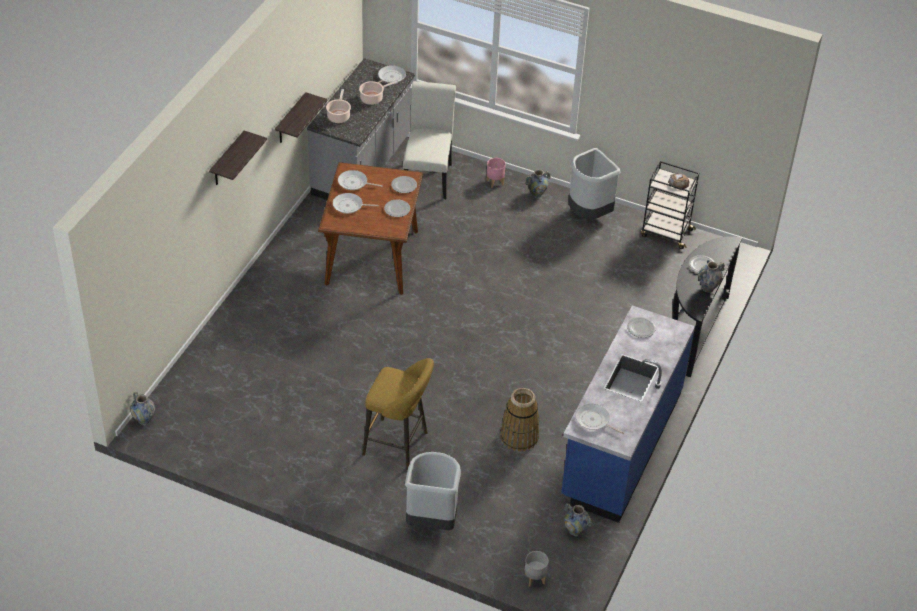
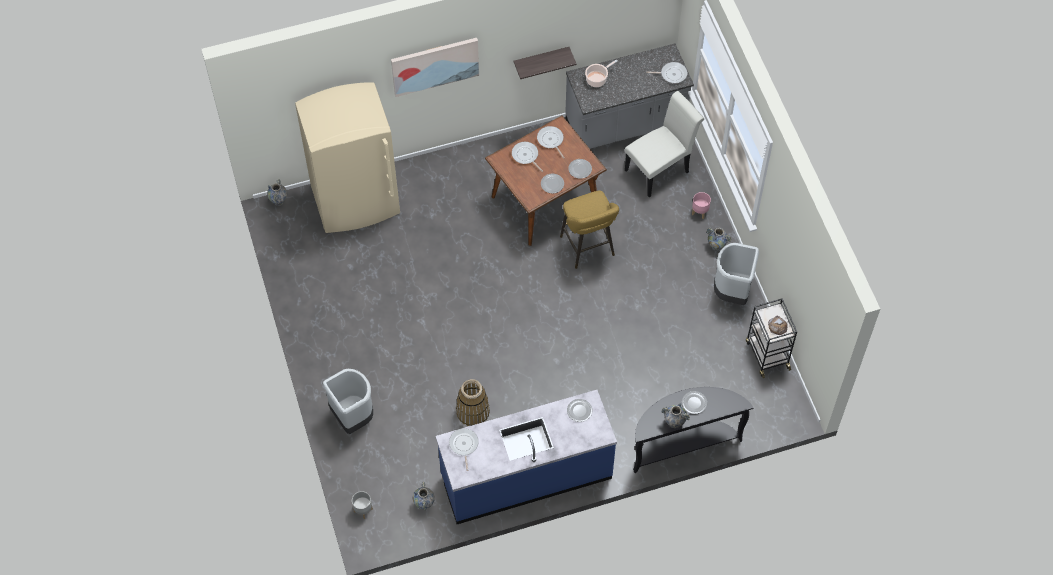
camera: 50 degrees right, 15 degrees up
(215, 369) = (356, 201): none -> beige fridge
(227, 160) = (435, 65): shelf -> picture
(373, 98) = (638, 83): cooking pot -> none
(399, 445) = (396, 350): yellow stool -> yellow stool (588, 248)

